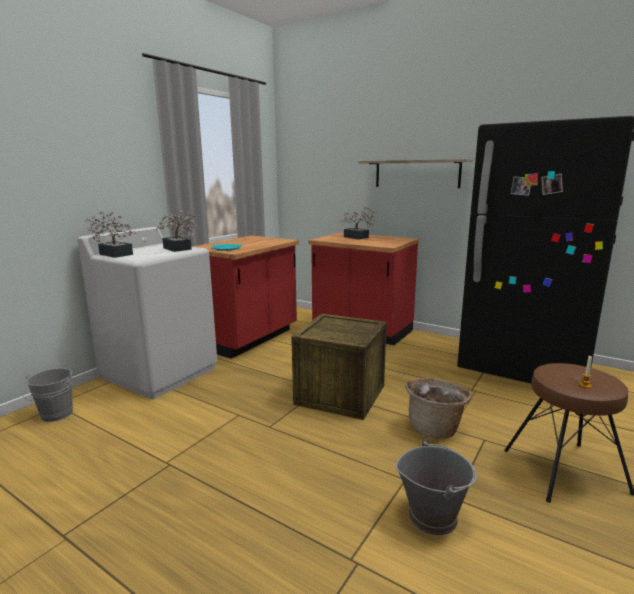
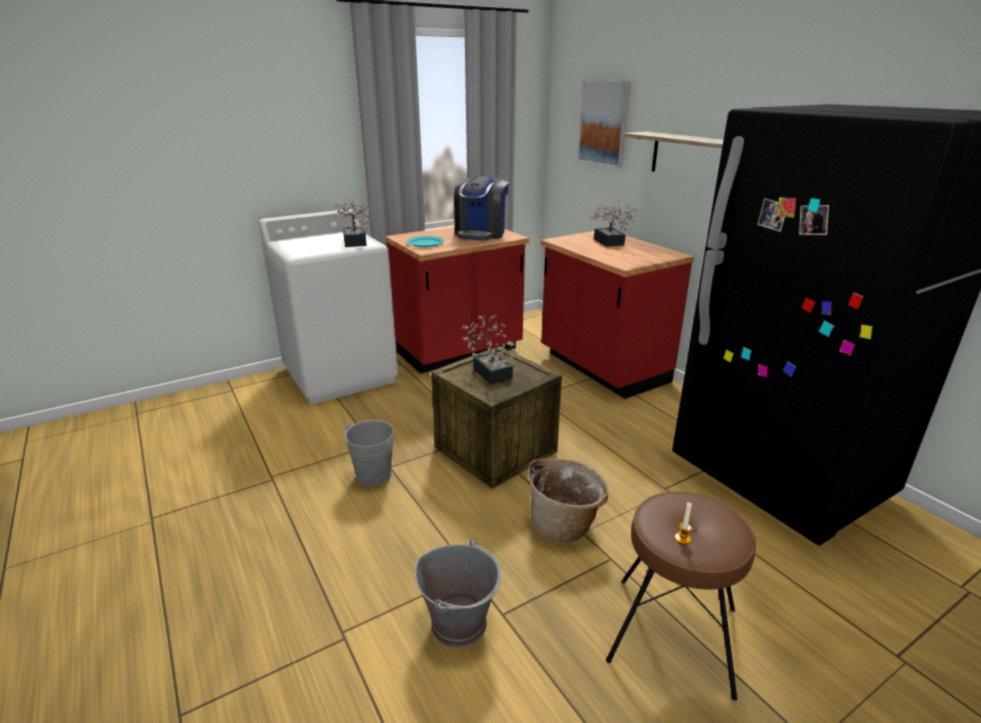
camera: 25 degrees right, 10 degrees up
(55, 416) = (222, 400): grey bucket -> grey bucket (371, 478)
(114, 254) = (288, 243): potted plant -> potted plant (490, 371)
(260, 240) = (481, 234): none -> coffee machine
(331, 159) = (604, 123): none -> picture

